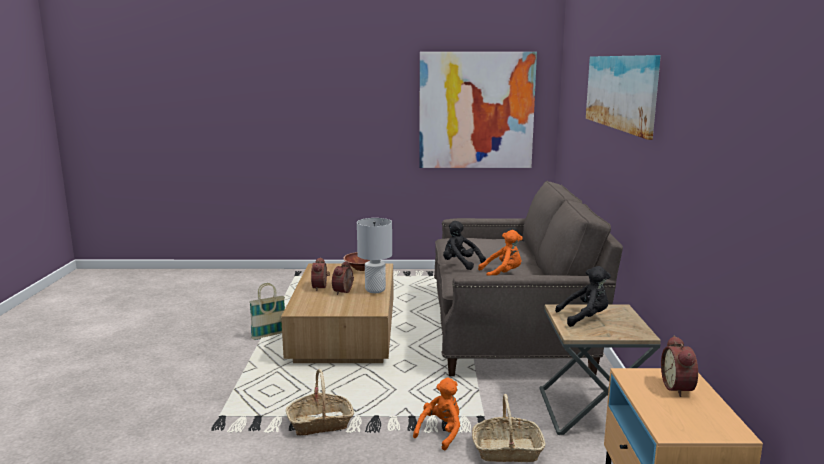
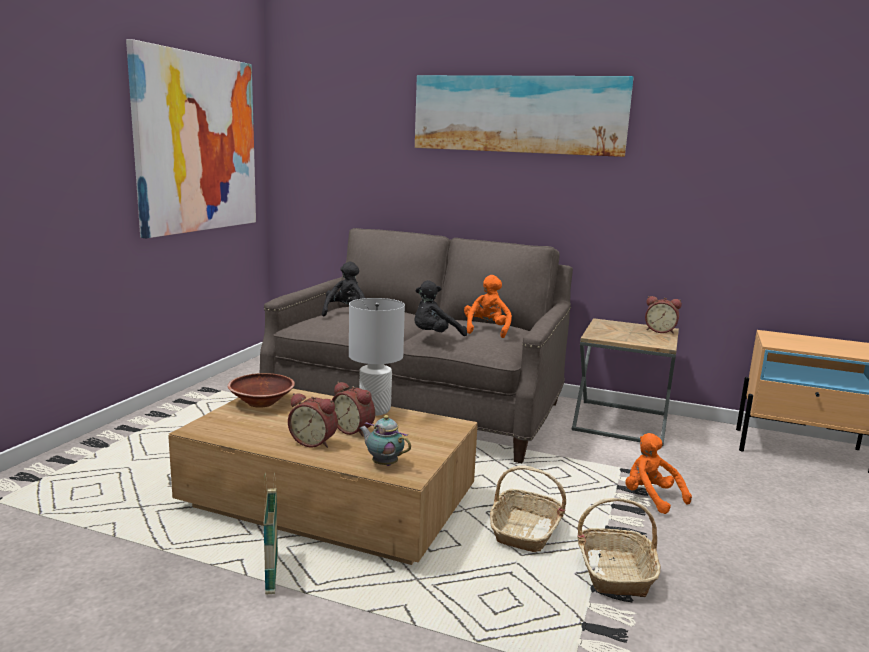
camera: 70 degrees left, 0 degrees up
(305, 304) = (383, 464): none -> teapot
(507, 450) = (689, 474): basket -> basket (525, 531)
(585, 318) = (624, 334): black plush toy -> black plush toy (345, 314)
(679, 388) = (797, 339): alarm clock -> alarm clock (660, 331)

